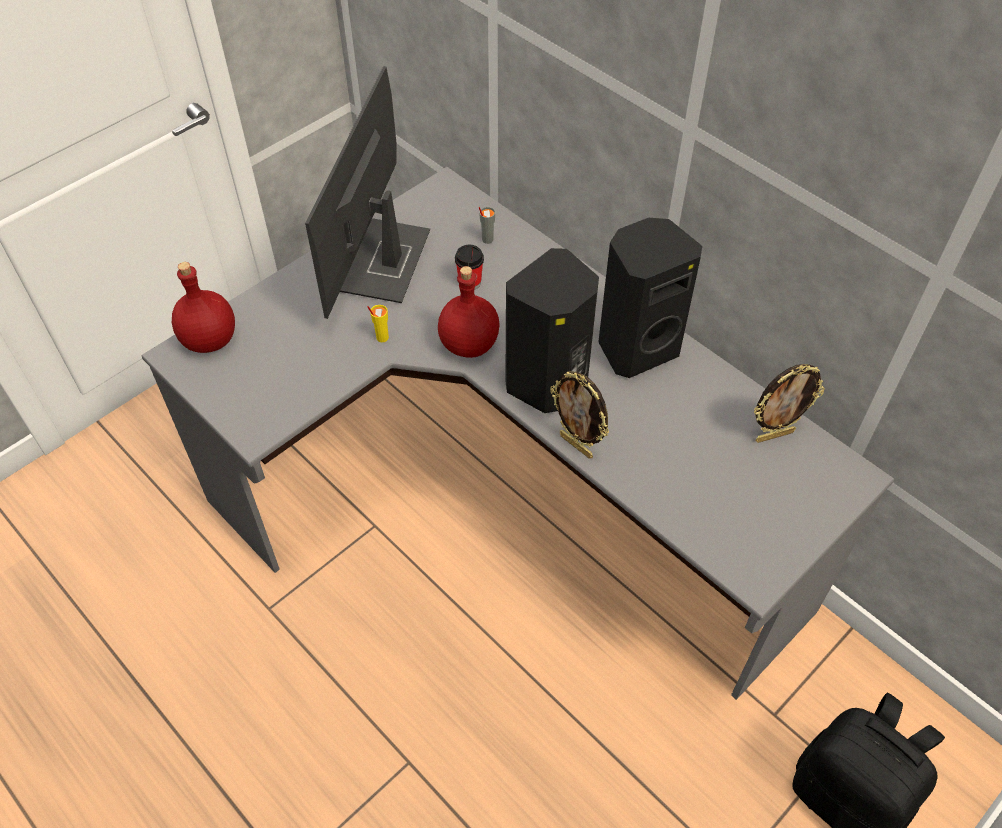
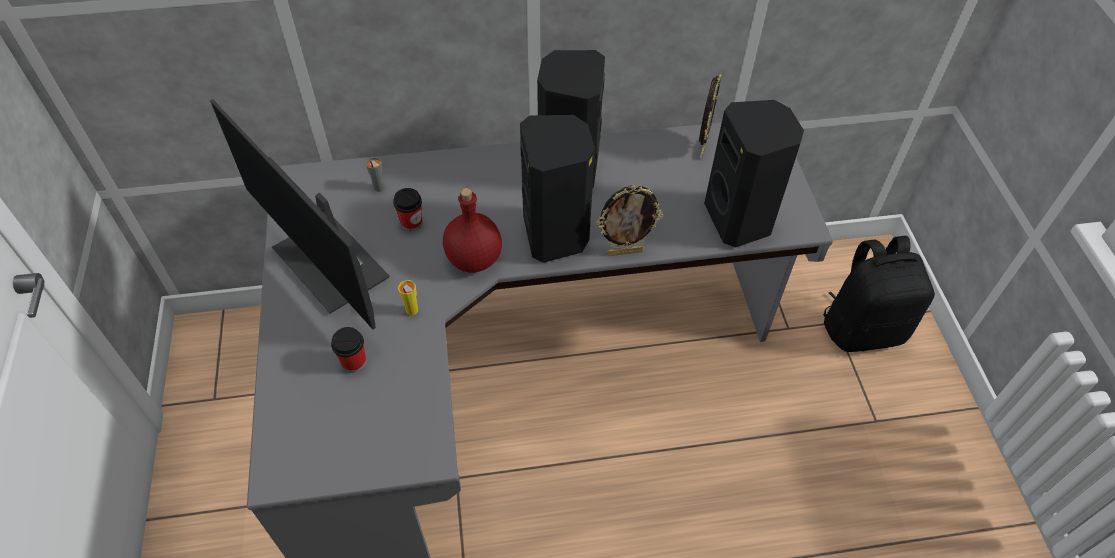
camera: 55 degrees left, 0 degrees up
(209, 340) = (287, 439): red bottle -> none
(304, 334) = (354, 362): none -> cup
(708, 517) = (740, 219): none -> black speaker

